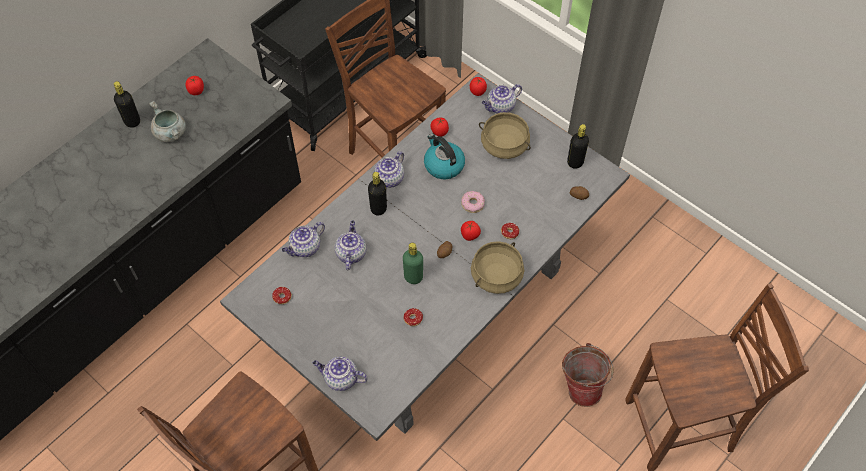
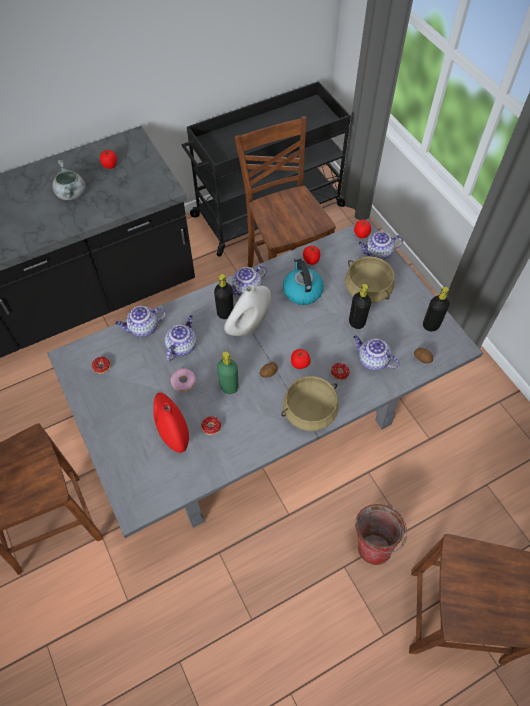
camera: 20 degrees right, 0 degrees up
(132, 121) = (45, 176): black bottle -> black bottle (357, 322)
(340, 379) = (117, 463): teapot -> teapot (372, 360)
(380, 336) = (173, 433): none -> red vase
(406, 215) = (248, 326): none -> white vase
(472, 204) = (314, 335): donut -> donut (183, 382)

